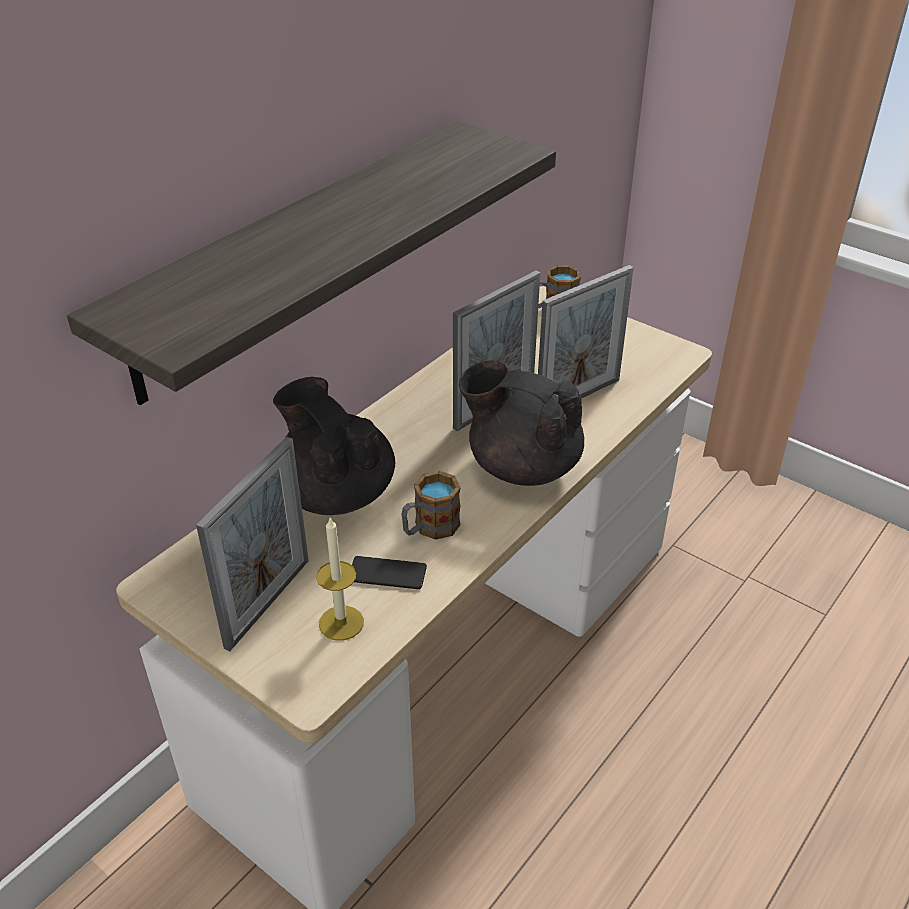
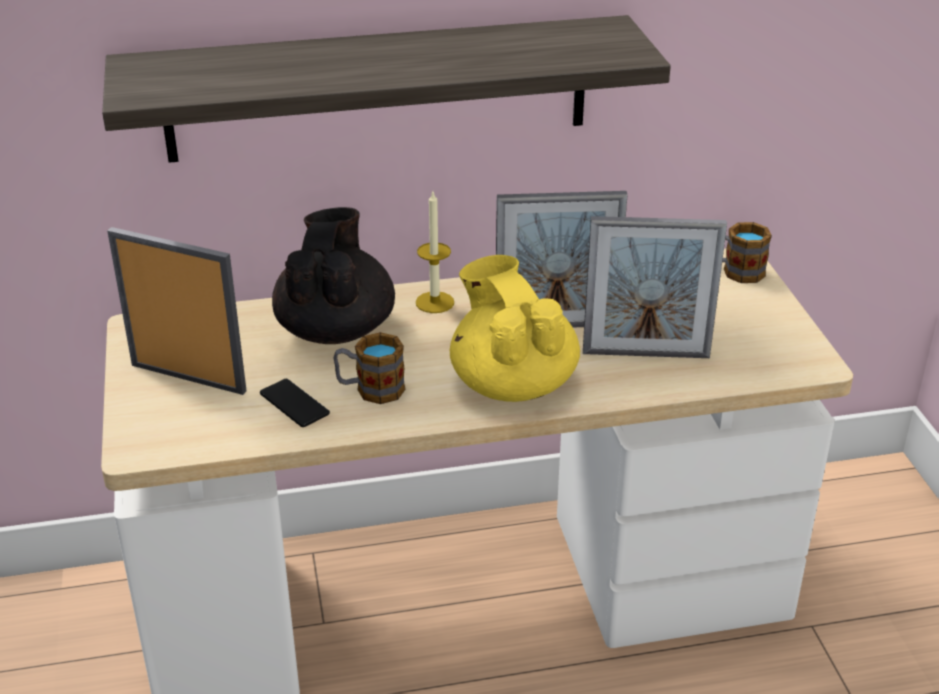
camera: 40 degrees right, 5 degrees down
(268, 603) = (188, 378): picture frame -> picture frame turned 135 degrees counterclockwise
(341, 623) = (217, 418): candle -> candle (434, 302)
(522, 466) = (512, 383): black teapot -> yellow teapot

